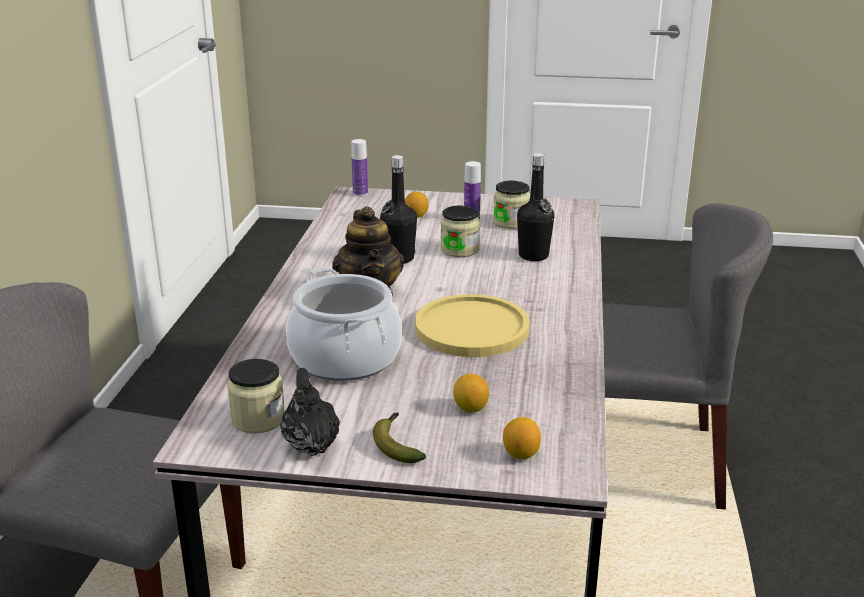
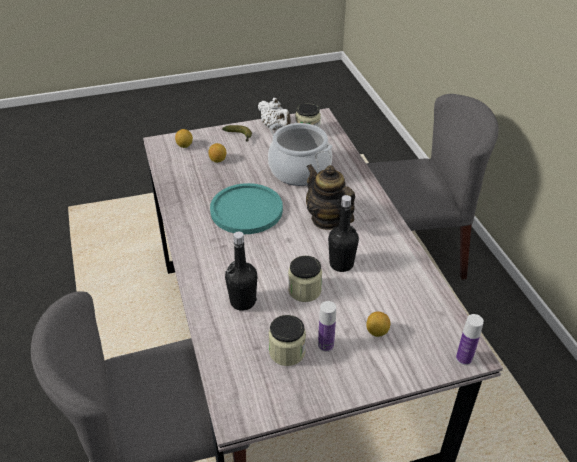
camera: 155 degrees right, 15 degrees up
(310, 444) = (275, 127): black teapot -> white teapot
(471, 328) = (246, 210): yellow plate -> turquoise plate

